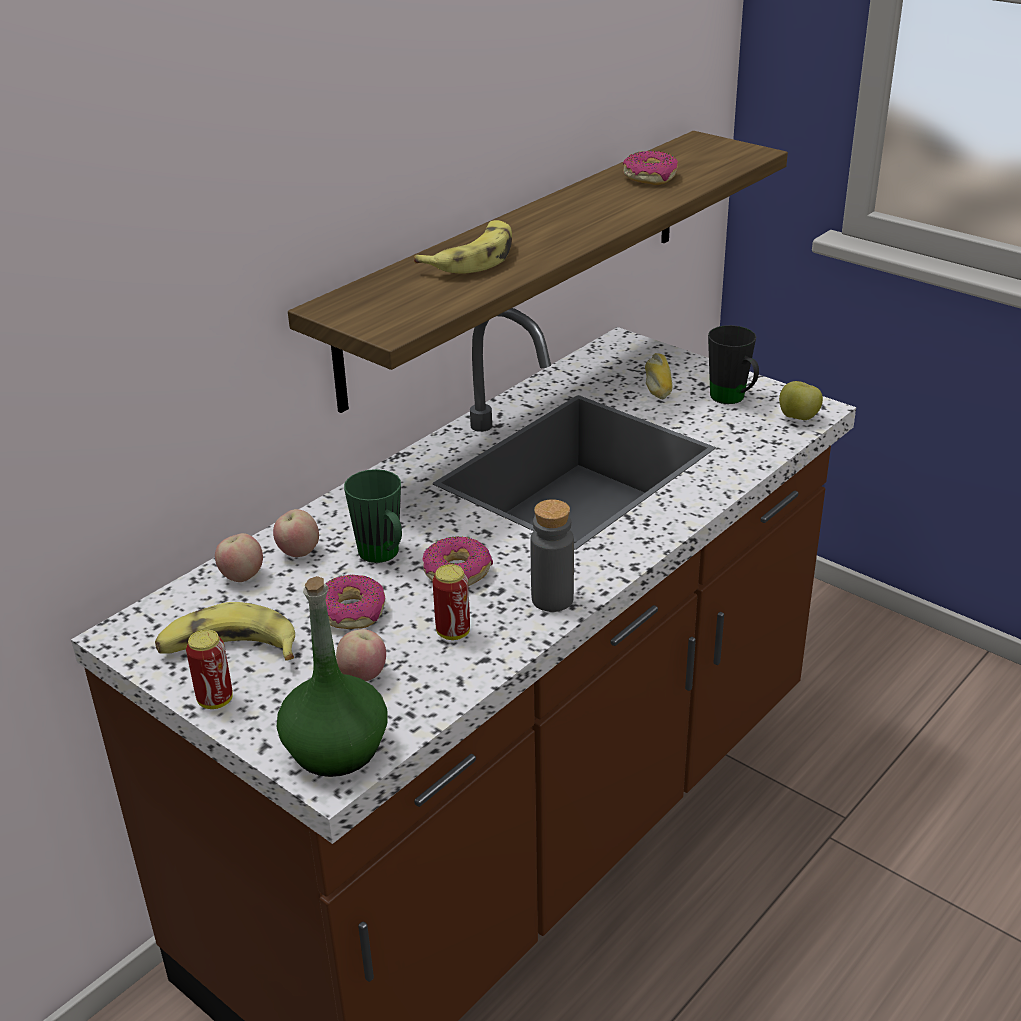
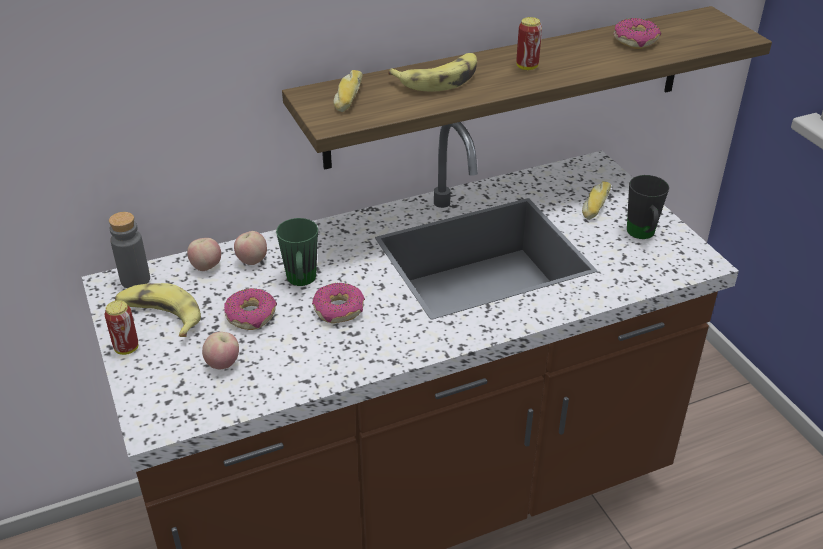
camera: 25 degrees right, 5 degrees up
(336, 749) = (168, 410): green bottle -> none
(381, 299) = (348, 97): none -> bread
(453, 632) = (302, 353): can -> can (527, 67)
(552, 599) = (385, 352): grey bottle -> grey bottle (135, 280)
(798, 418) = (682, 266): apple -> none

